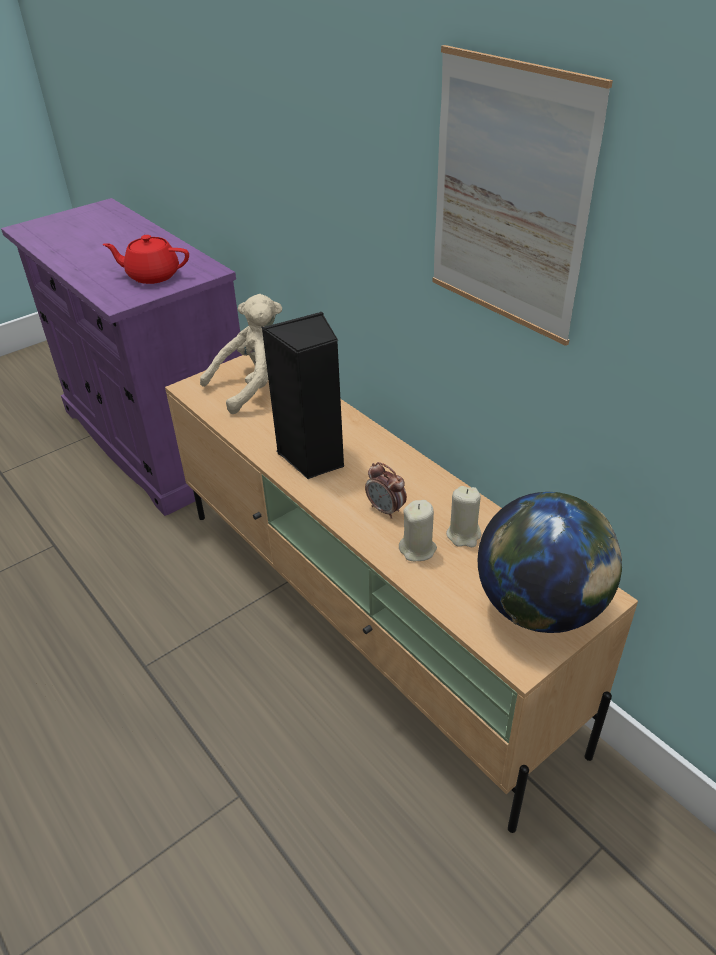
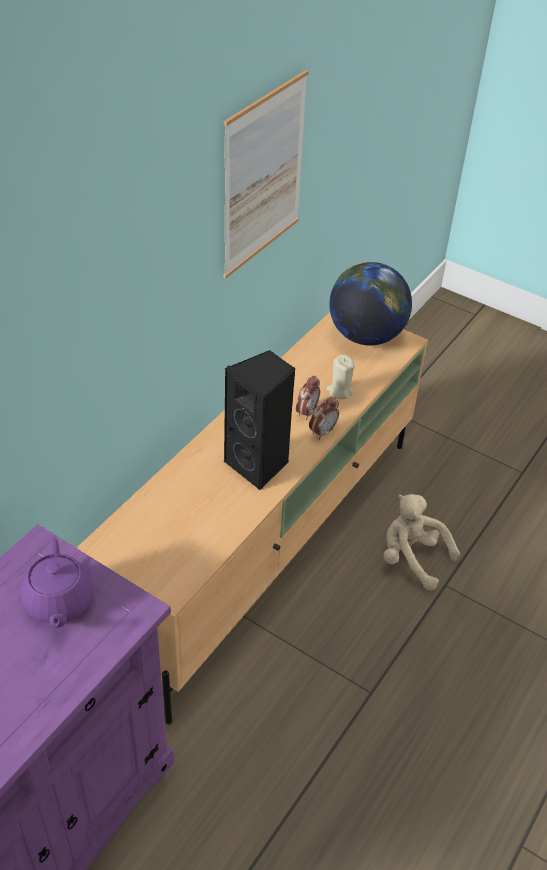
camera: 110 degrees left, 5 degrees up
(152, 276) = (59, 602): red teapot -> purple teapot
(253, 386) = (156, 537): beige plush toy -> beige plush toy (412, 558)
(345, 516) = (322, 432): none -> alarm clock
(464, 535) = (316, 371): beige candle -> none

